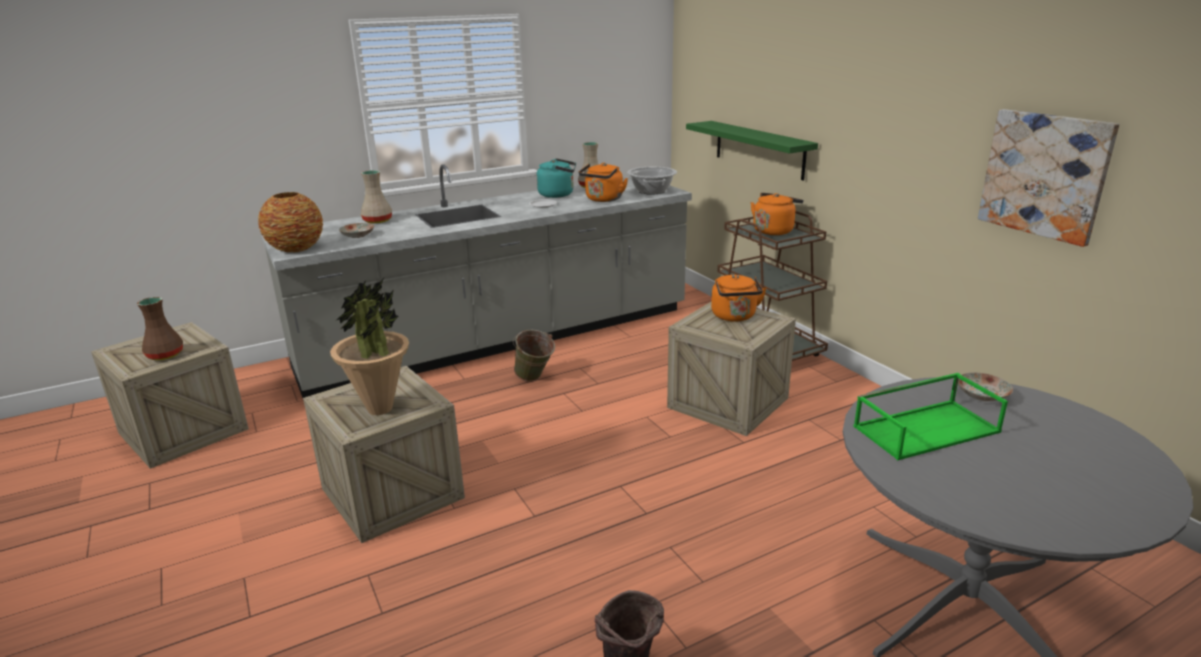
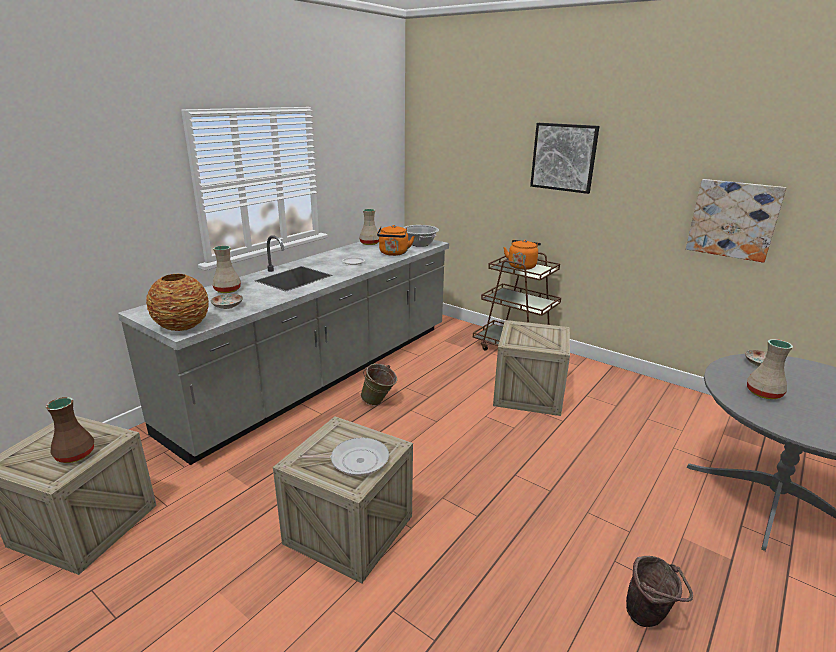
camera: 25 degrees left, 0 degrees up
(380, 409) = (356, 461): potted plant -> frying pan
(558, 194) = (353, 252): turquoise kettle -> none
(735, 317) = (532, 332): orange kettle -> none
(759, 149) = (493, 208): green shelf -> none
(835, 77) = (564, 157): none -> picture
(926, 428) = (763, 393): green tray -> beige vase

